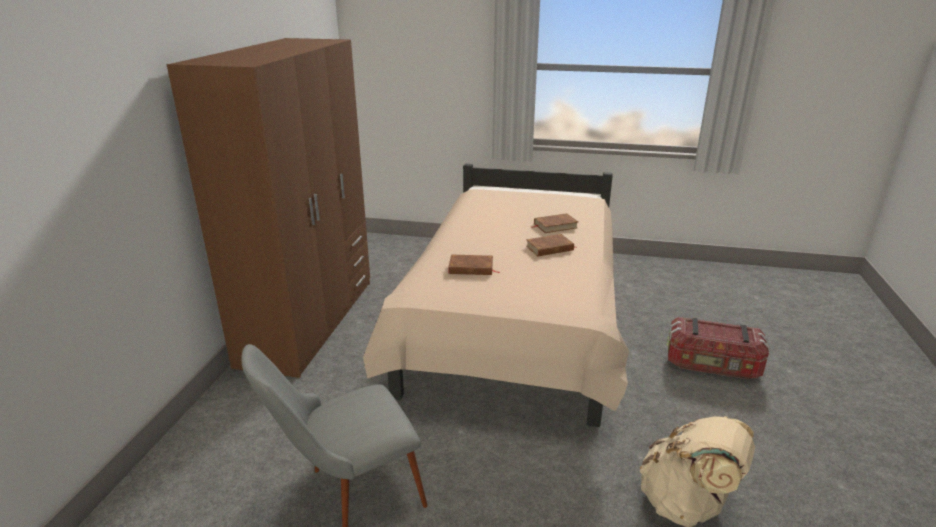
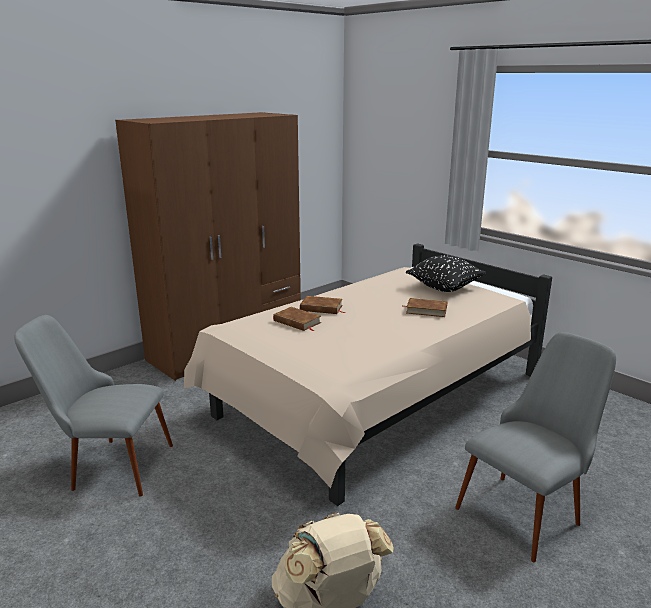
camera: 35 degrees right, 5 degrees down
(535, 201) = (444, 287): none -> black pillow
(550, 248) = (388, 325): brown book -> brown book (321, 308)
(712, 365) = (528, 507): storage box -> grey chair

